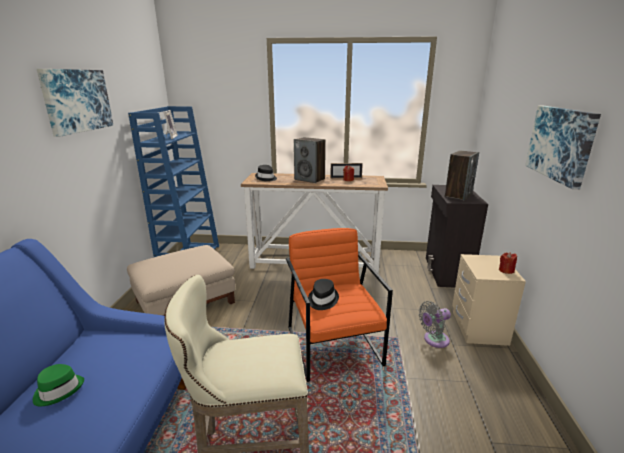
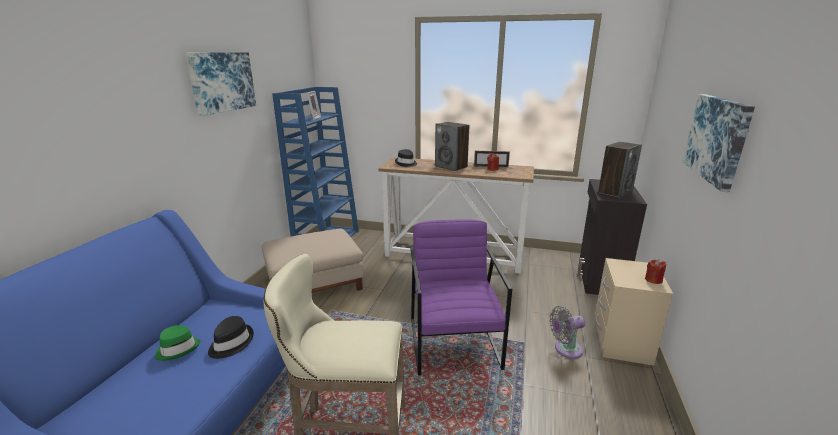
camera: 10 degrees right, 0 degrees up
(322, 299) = (440, 292): black hat -> black hat (231, 343)
(333, 345) = (454, 342): orange armchair -> purple armchair

